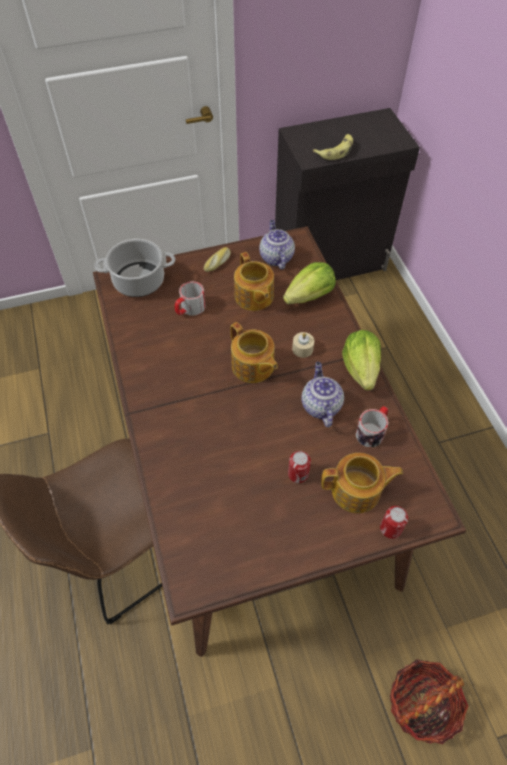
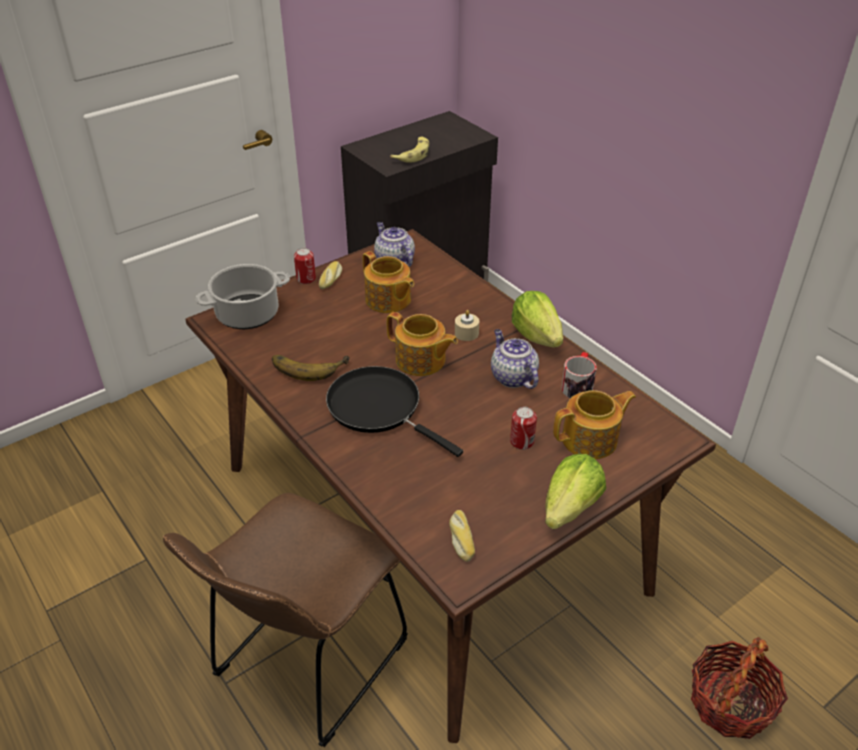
camera: 20 degrees left, 15 degrees down
(163, 345) = (309, 365): none -> banana
(189, 309) = (321, 326): mug -> none
(199, 404) = (379, 408): none -> black frying pan
(206, 553) = (460, 539): none -> bread
(310, 296) = (449, 287): lettuce -> lettuce (570, 508)
(390, 528) = (642, 462): can -> can (306, 279)

